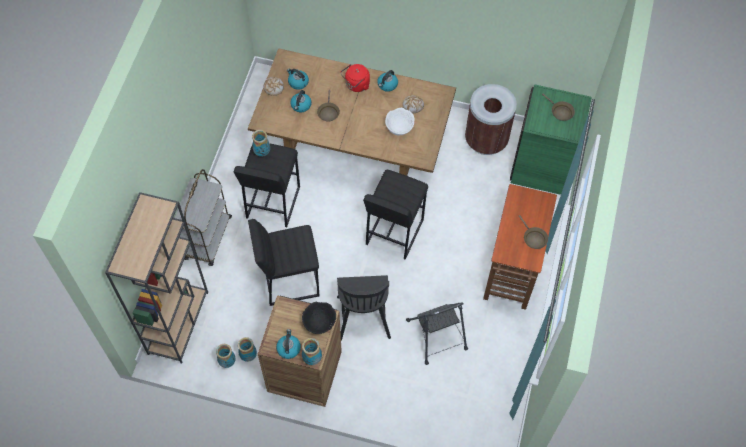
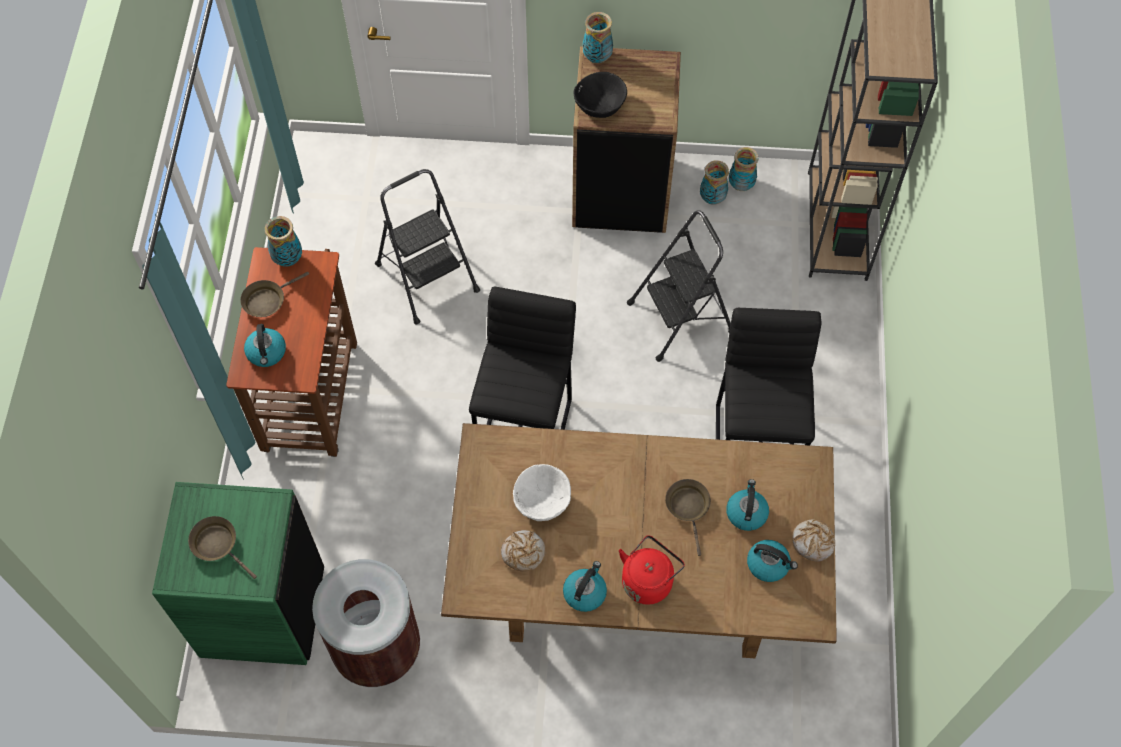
camera: 170 degrees right, 0 degrees up
(207, 239) = (844, 361): grey cart -> none
(262, 152) = (789, 410): vase -> vase (288, 259)
(288, 348) = (636, 65): kettle -> kettle (267, 353)
(289, 281) = (684, 315): black stool -> black step ladder
(363, 313) = (550, 287): black chair -> none
(533, 238) = (267, 300): brown frying pan -> brown frying pan turned 90 degrees counterclockwise

